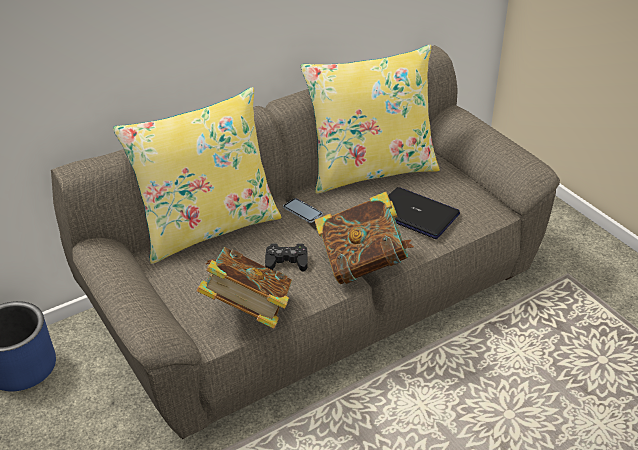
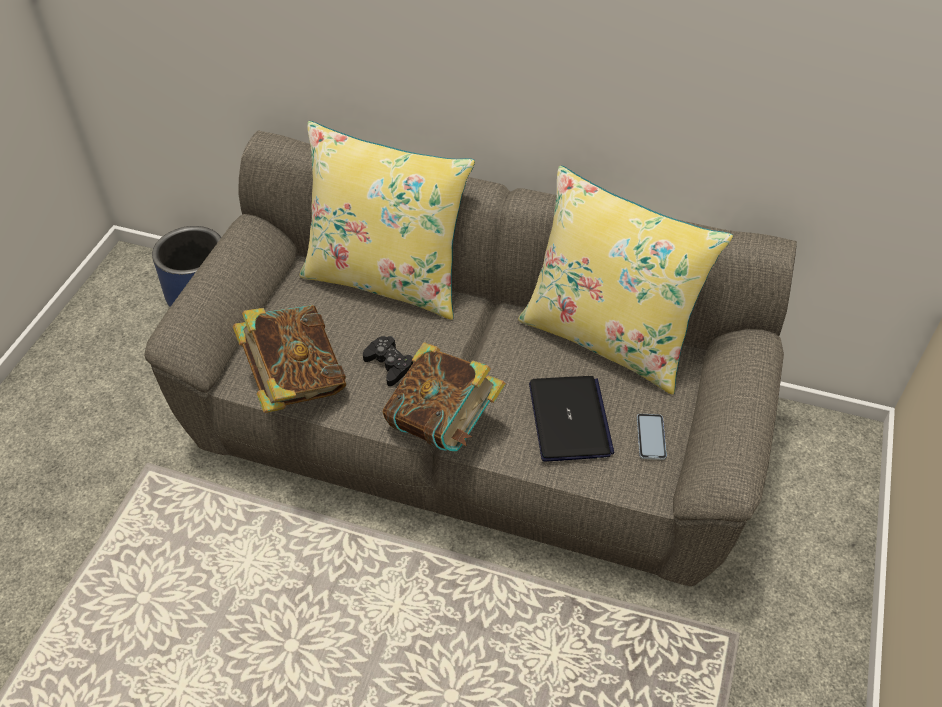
camera: 50 degrees right, 10 degrees up
(302, 211) = (478, 328): phone -> phone (651, 437)

